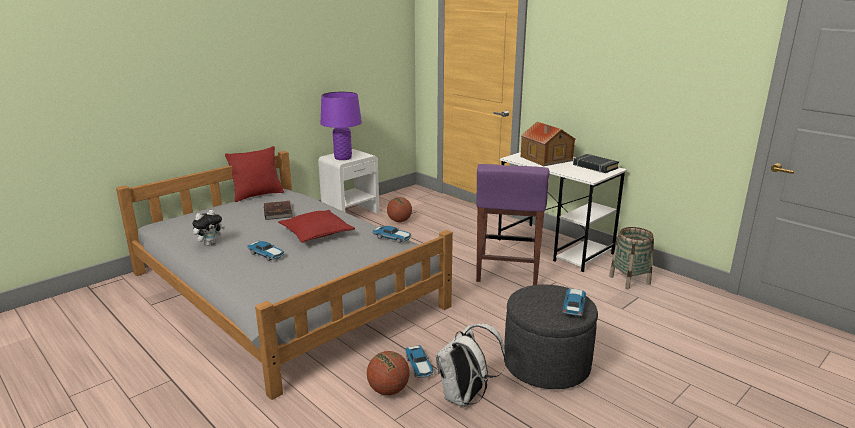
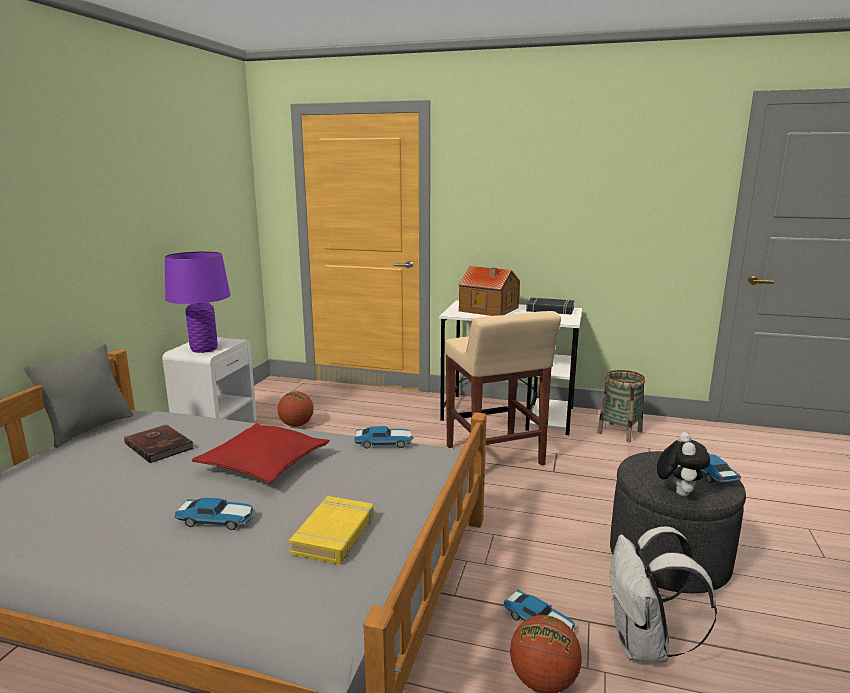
camera: 30 degrees left, 5 degrees down
(210, 243) = (82, 531): plush toy -> plush toy (678, 492)
(257, 195) = (89, 428): red pillow -> grey pillow
(309, 276) = (334, 535): none -> yellow book
(507, 272) = (495, 456): purple stool -> beige stool

